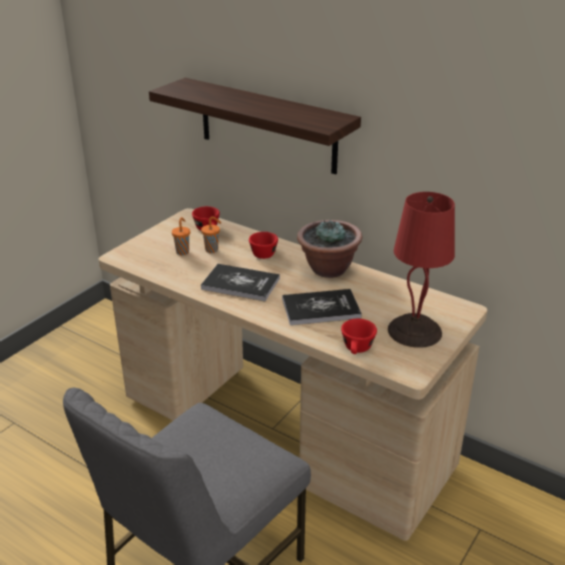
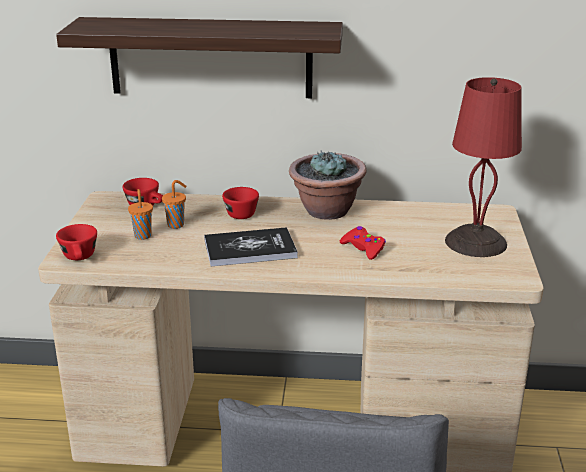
camera: 30 degrees left, 5 degrees down
(321, 308) = (363, 248): book -> red game controller
(357, 350) = (444, 274): red cup -> red cup (80, 258)

